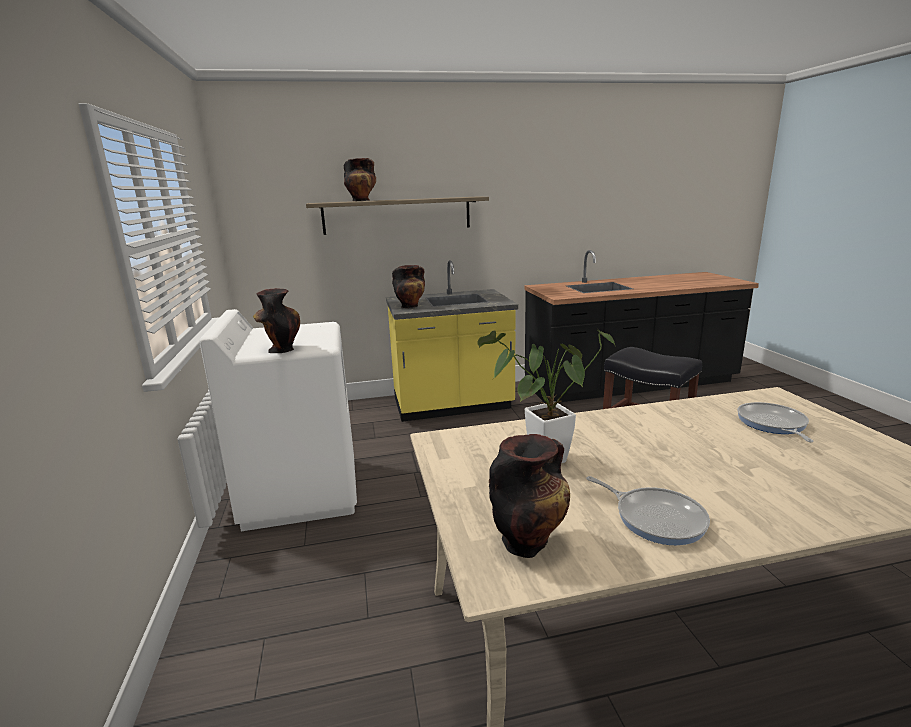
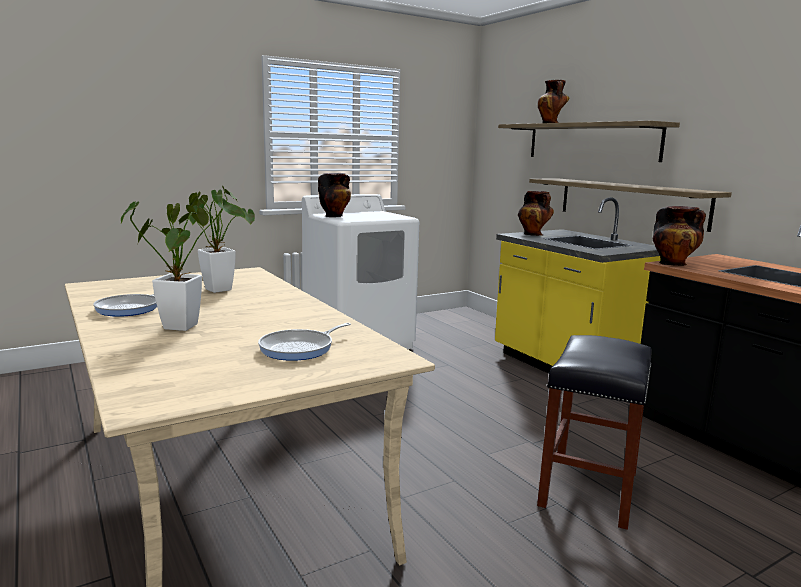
camera: 70 degrees right, 5 degrees down
(446, 262) = (630, 202): none -> shelf
(527, 540) = (119, 288): vase -> vase (674, 264)
(720, 476) = (185, 324): none -> potted plant
(772, 424) = (300, 348): frying pan -> frying pan turned 150 degrees clockwise

